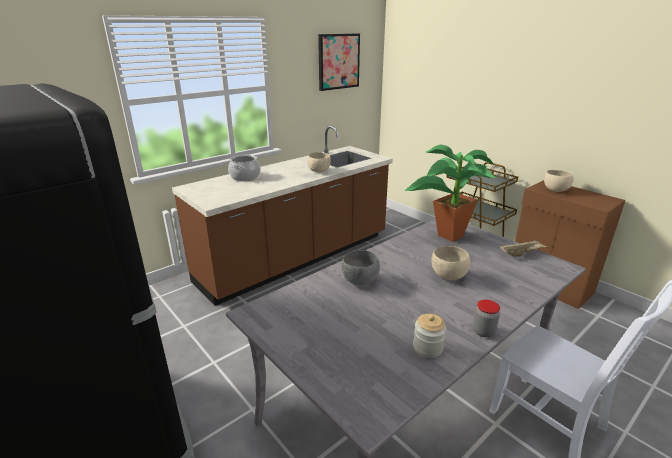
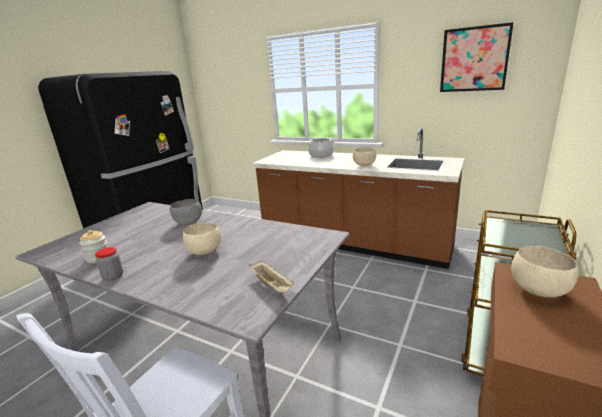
camera: 70 degrees right, 5 degrees down
(445, 236) = (289, 239): potted plant -> none

